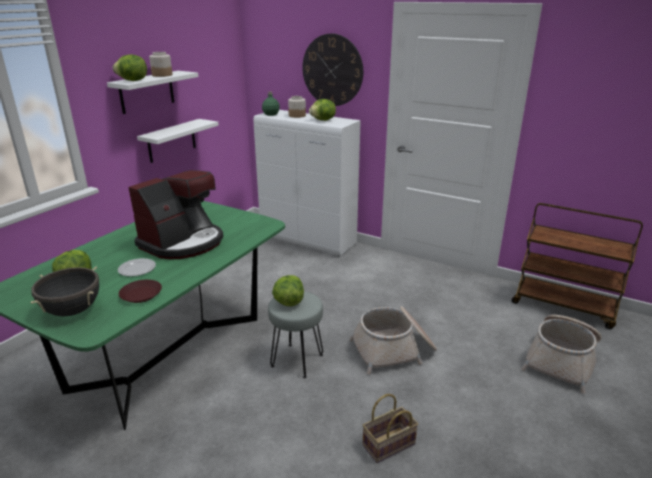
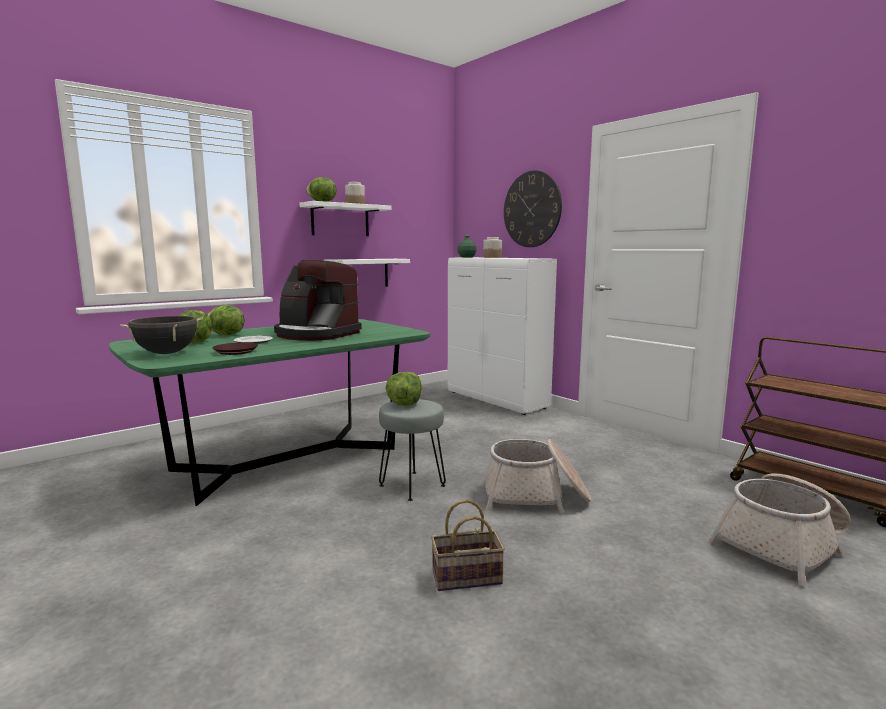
camera: 20 degrees right, 15 degrees down
(183, 242) = (315, 334): coffee machine -> coffee machine turned 60 degrees clockwise
(323, 120) = (515, 258): lettuce -> lettuce (225, 335)

